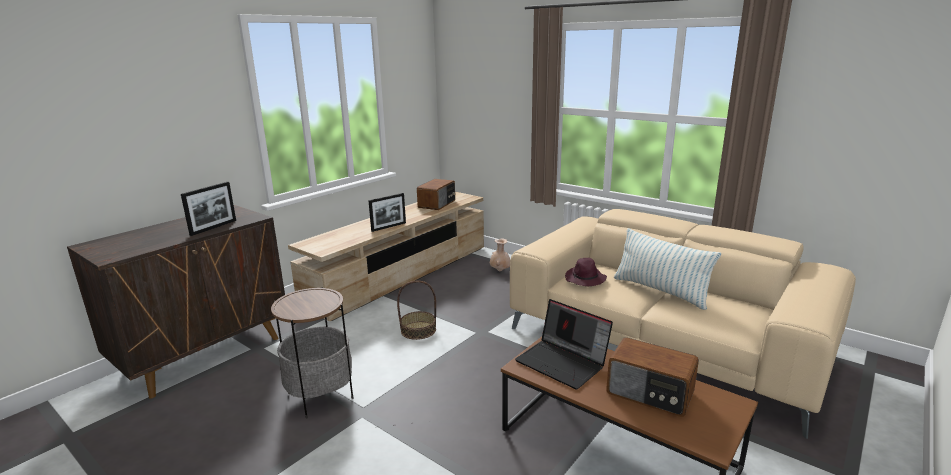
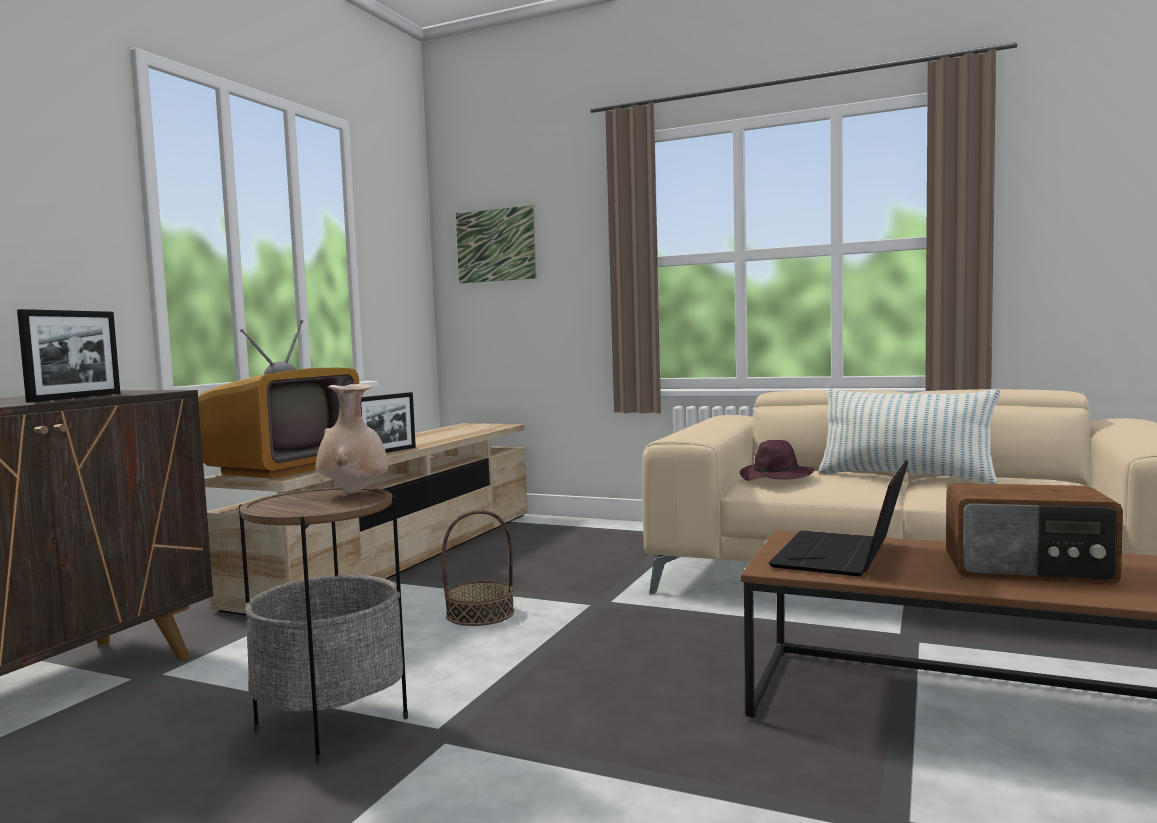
camera: 15 degrees left, 15 degrees down
(330, 240) = (286, 468): none -> television
(437, 204) = (453, 432): radio -> none
(470, 86) = (495, 245): none -> picture
(500, 270) = (574, 535): beige vase -> beige vase (354, 492)
(563, 362) = (842, 557): laptop -> laptop turned 90 degrees clockwise

